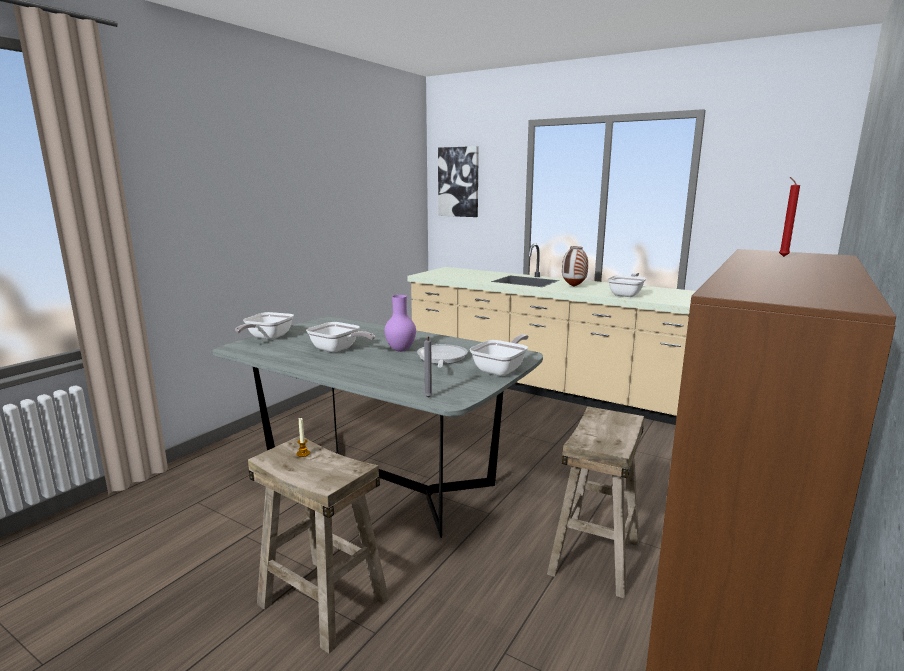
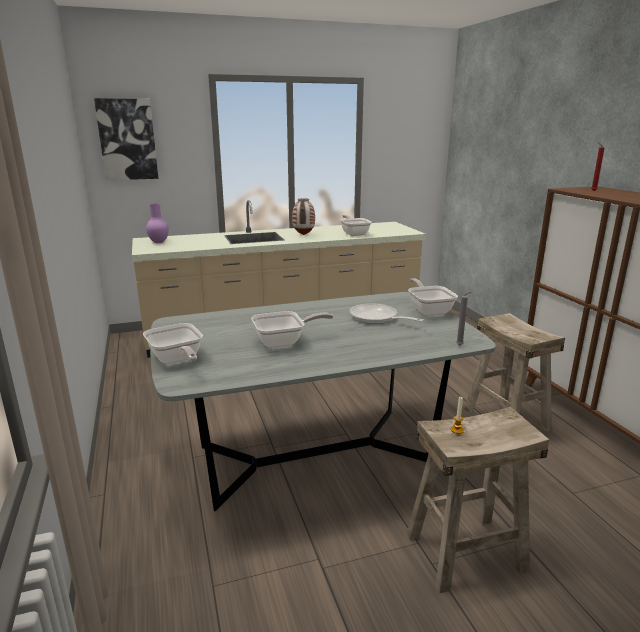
camera: 50 degrees left, 5 degrees up
(401, 350) = (328, 322): purple vase -> purple vase (158, 242)

